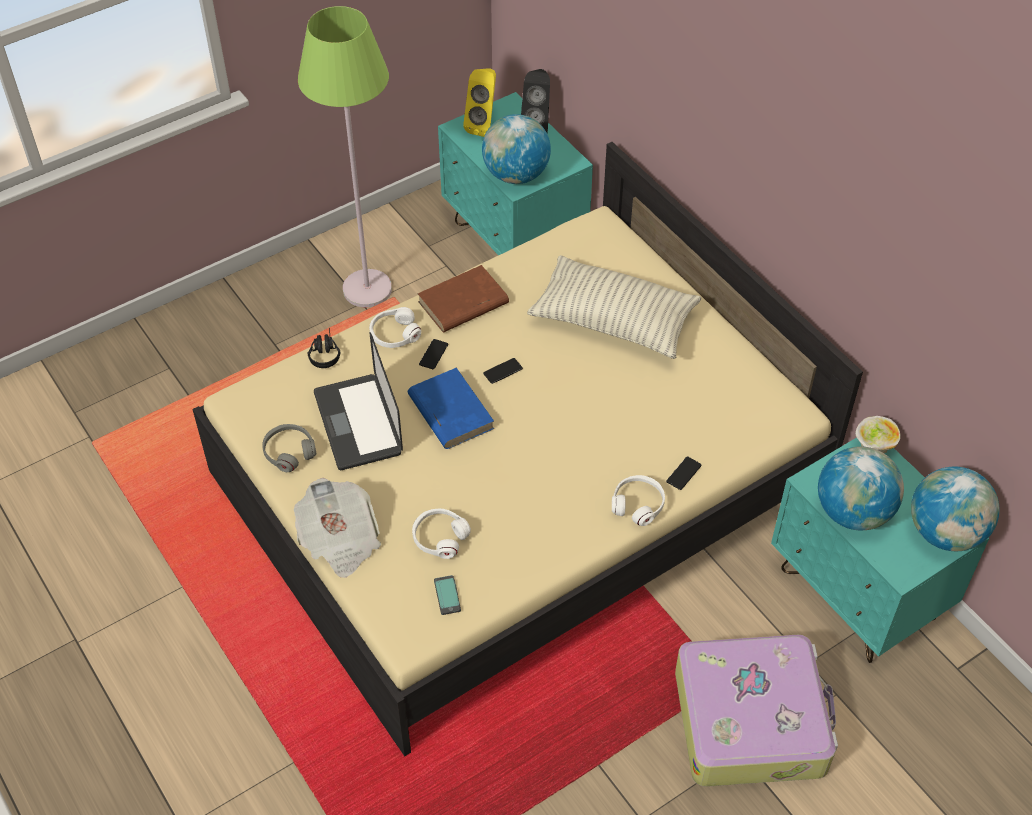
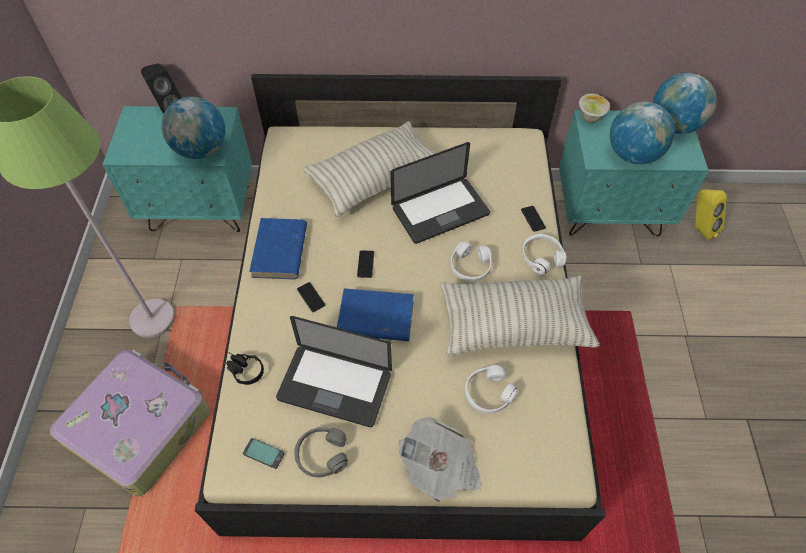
camera: 55 degrees left, 5 degrees up
(394, 334) = (268, 310): white headphones -> white headphones (470, 266)
(447, 595) = (546, 419): phone -> phone (264, 453)
(462, 303) = (280, 251): brown book -> blue book
(483, 125) = (134, 140): yellow speaker -> yellow speaker (699, 229)
(533, 522) = (514, 325): none -> pillow
(620, 393) = (440, 211): none -> laptop
(751, 720) = (664, 315): suitcase -> suitcase (140, 426)

